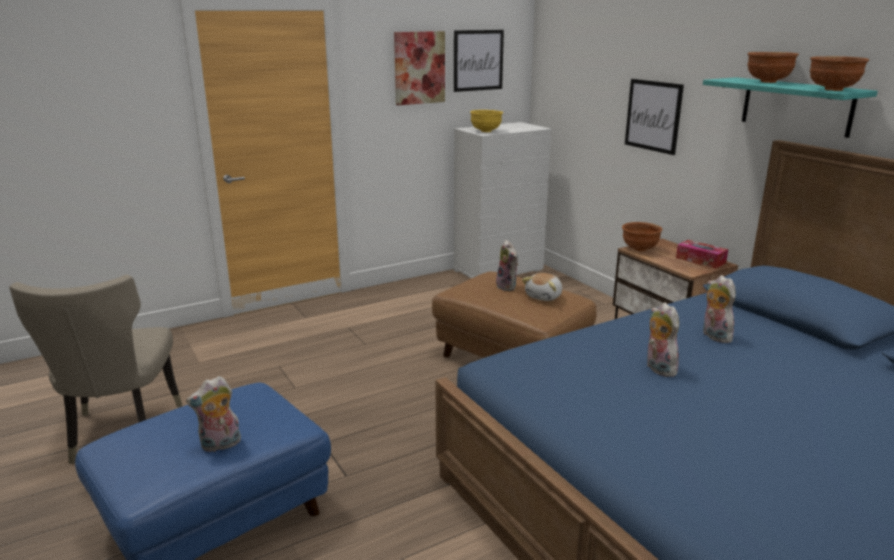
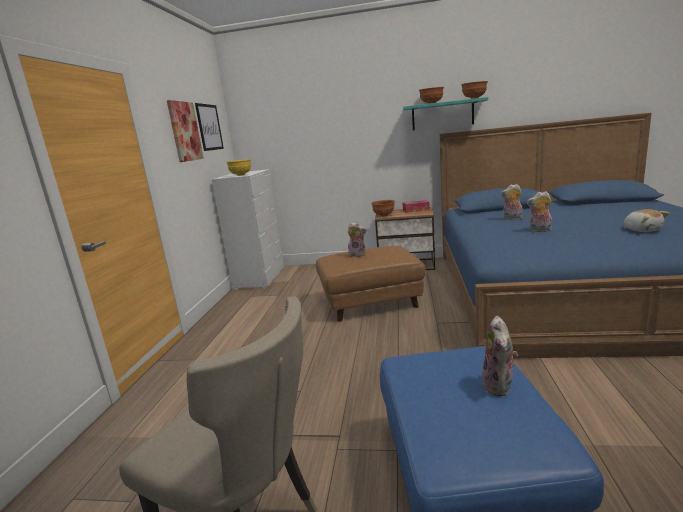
camera: 50 degrees left, 5 degrees down
(544, 296) = (384, 250): plush toy -> plush toy (642, 230)
(653, 116) = (350, 142): picture -> none

